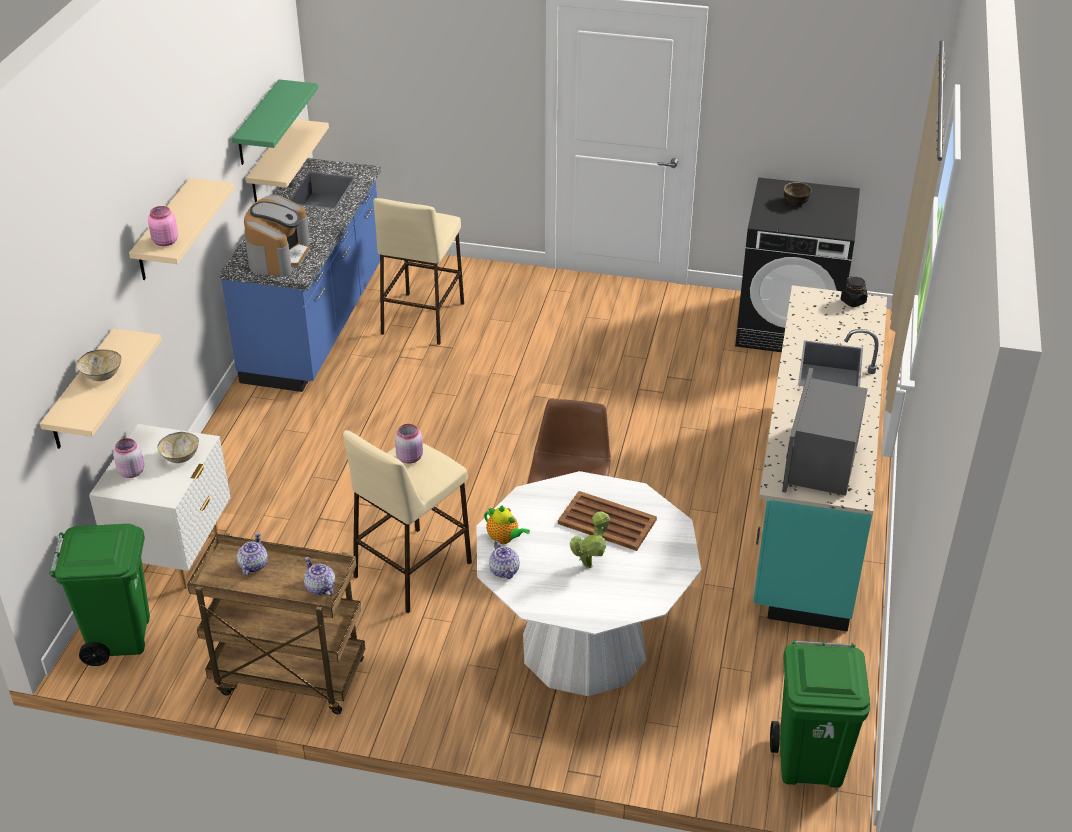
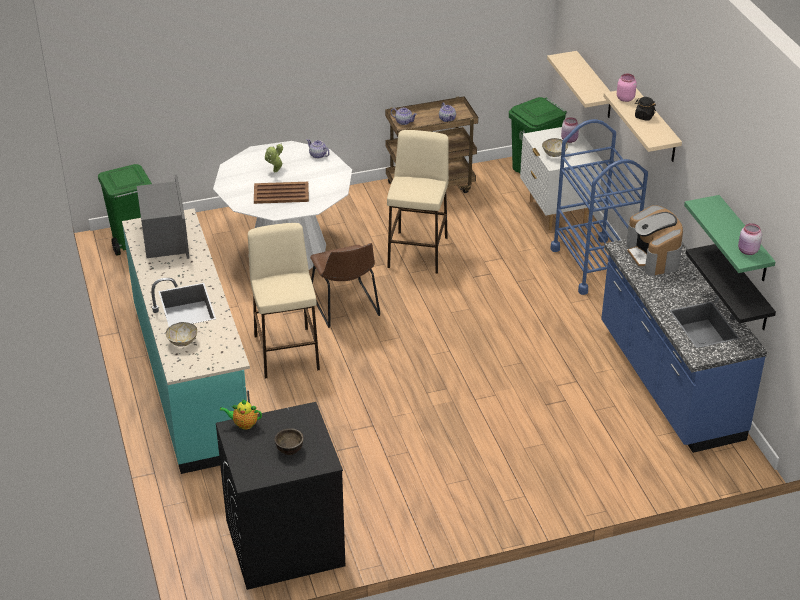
camera: 150 degrees right, 0 degrees up
(102, 376) = (581, 76): bowl -> bowl (182, 342)
(228, 465) = (593, 265): none -> blue cart
(270, 163) = (744, 289): beige shelf -> black shelf
(410, 457) = (423, 188): pink jar -> pink jar (747, 251)
(422, 319) = (596, 421): beige stool -> beige stool (286, 352)
(504, 538) = (331, 168): teapot -> teapot (243, 424)
(853, 301) = (192, 367): black jar -> black jar (644, 116)

